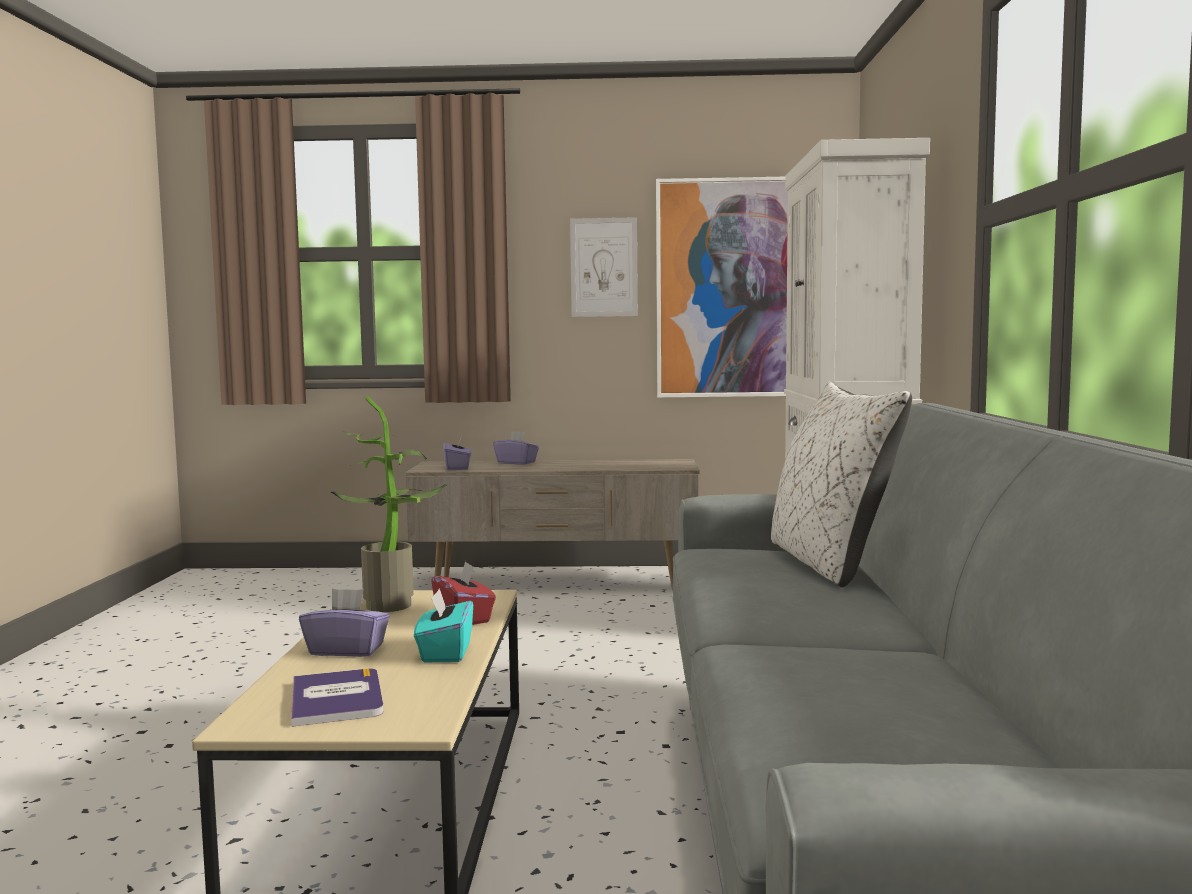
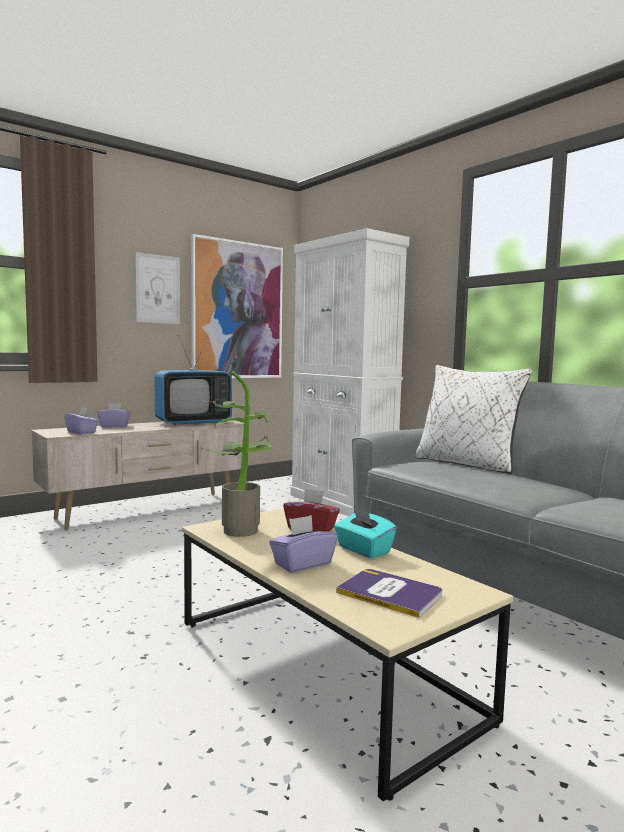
camera: 40 degrees left, 0 degrees up
(626, 464) = (193, 422): none -> television

